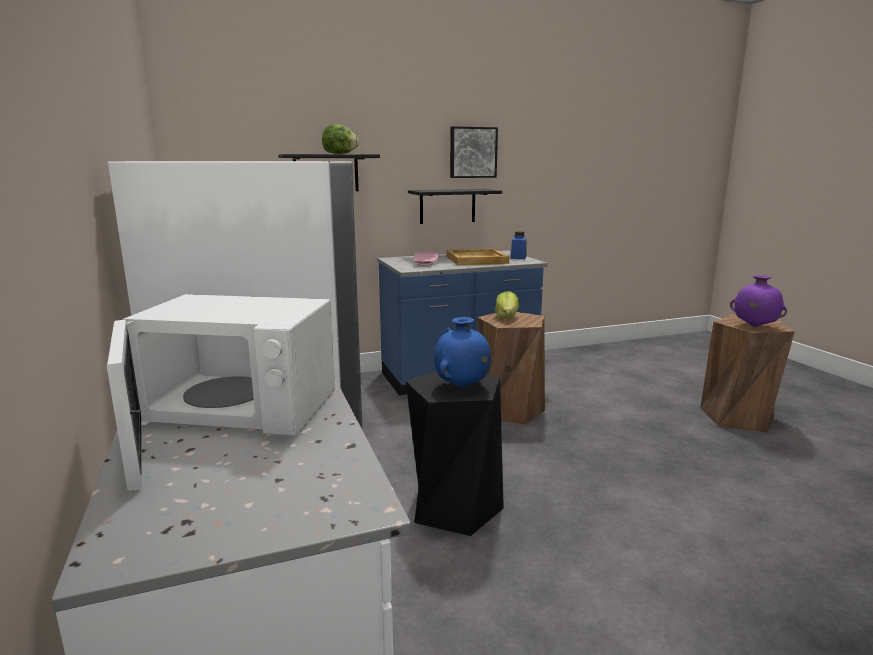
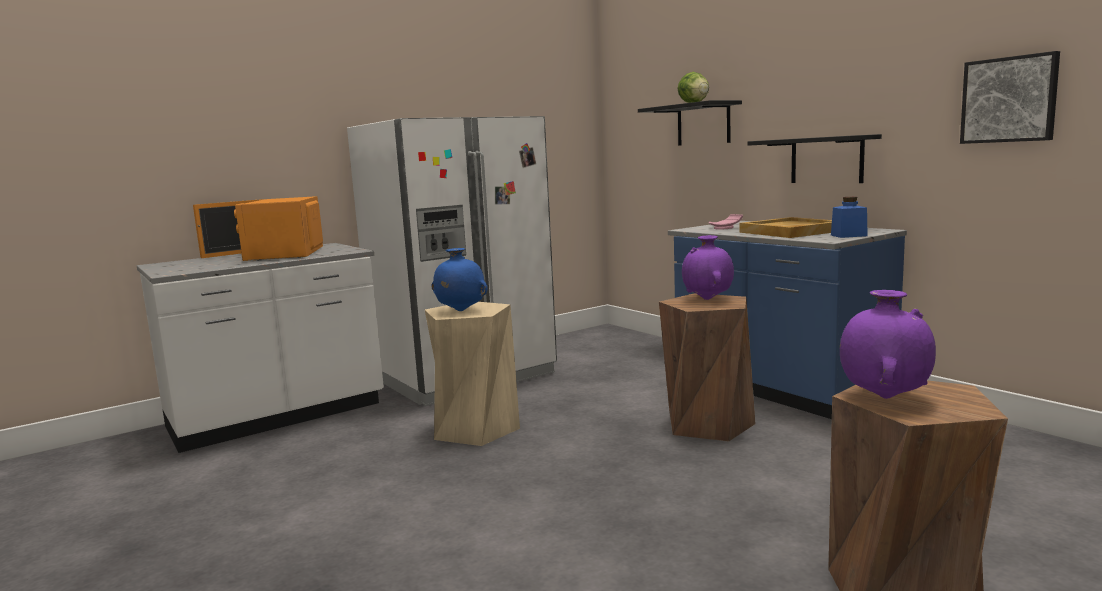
camera: 75 degrees right, 5 degrees down
(233, 411) = (282, 254): white microwave -> orange microwave
(455, 507) = (475, 429): black stool -> beige stool
(472, 152) = (862, 83): picture -> picture (1009, 100)
(507, 317) = (708, 299): lettuce -> purple vase

